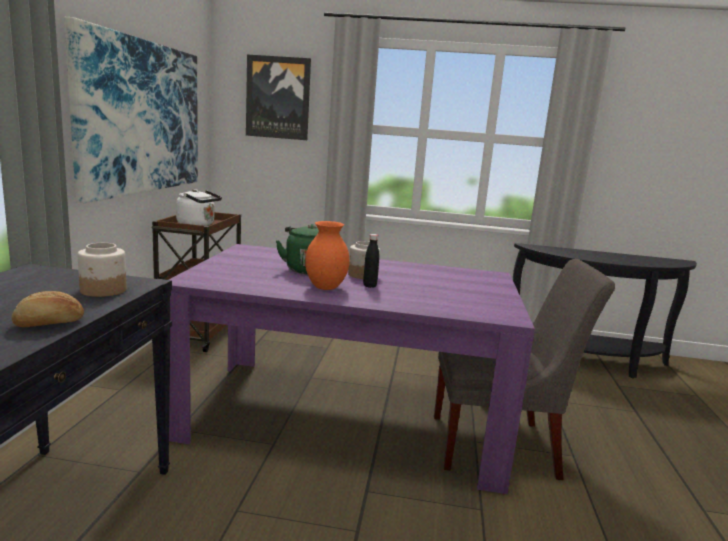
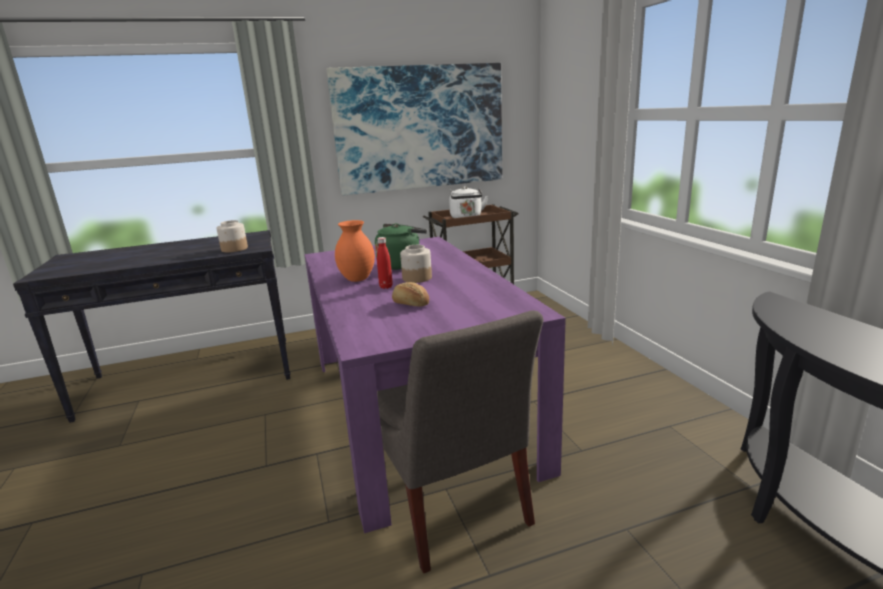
camera: 65 degrees right, 5 degrees up
(49, 324) = (171, 259): bread -> bread (410, 304)
(278, 98) = (575, 89): picture -> none
(369, 286) = (386, 287): black bottle -> red bottle

